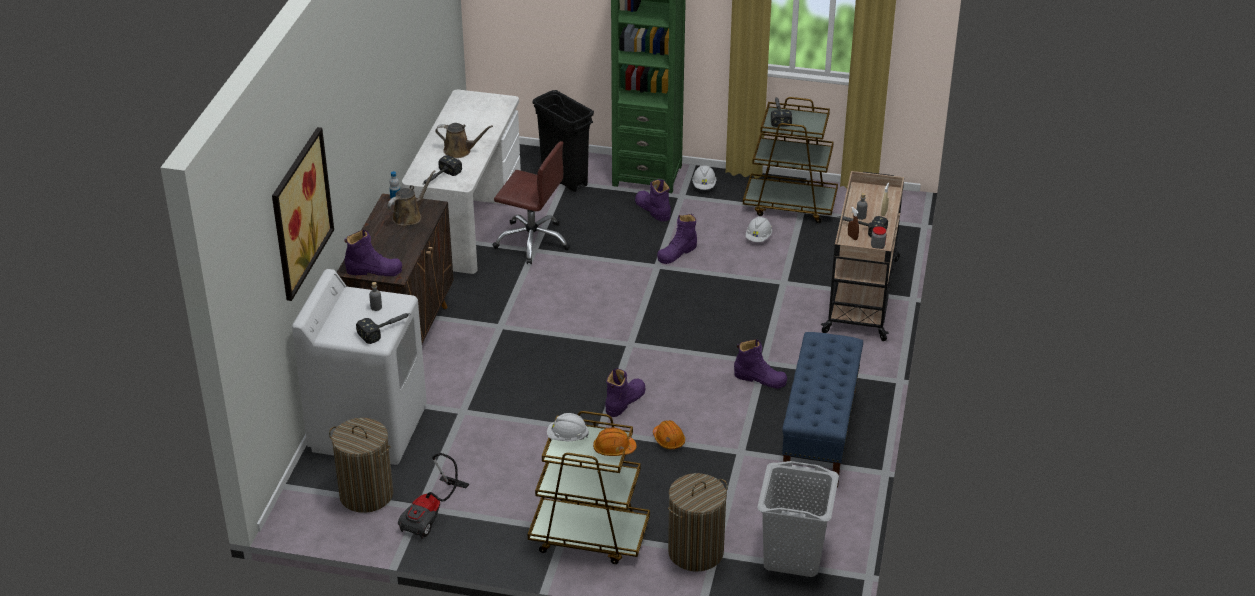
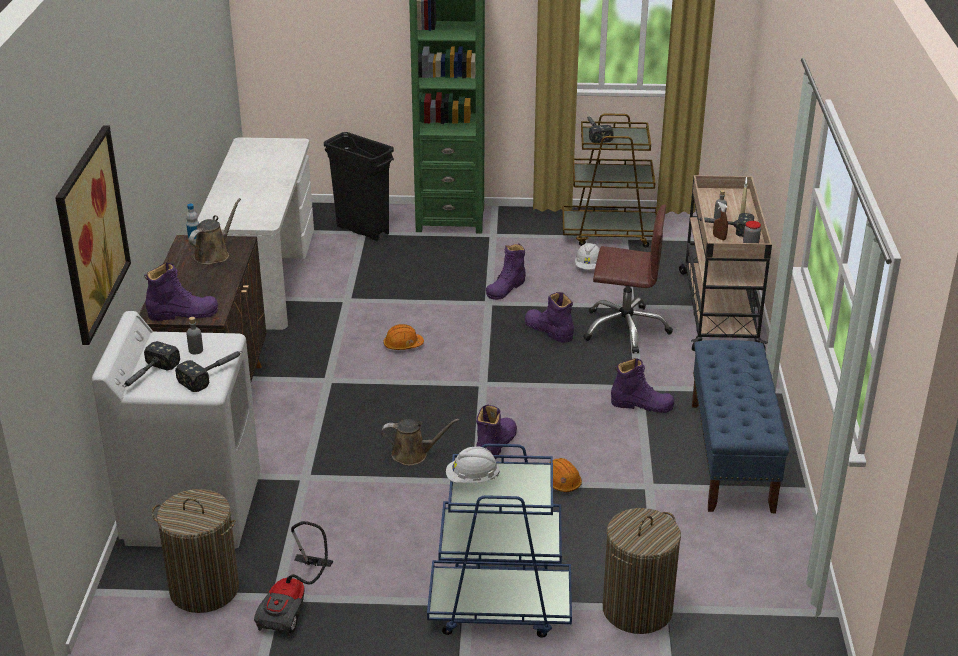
camera: 10 degrees left, 5 degrees down
(439, 178) = (237, 220): hammer -> hammer (147, 376)
(460, 151) = (256, 192): brown watering can -> brown watering can (413, 454)
(532, 241) = (343, 291): brown office chair -> brown office chair (625, 328)
(588, 536) = (499, 607): brown cart -> blue cart
(614, 449) = (536, 486): orange hard hat -> orange hard hat (403, 345)
(652, 209) = (466, 250): purple boot -> purple boot (548, 330)
(704, 185) = (513, 223): white hard hat -> none
(792, 556) = (755, 599): grey laundry basket -> none

